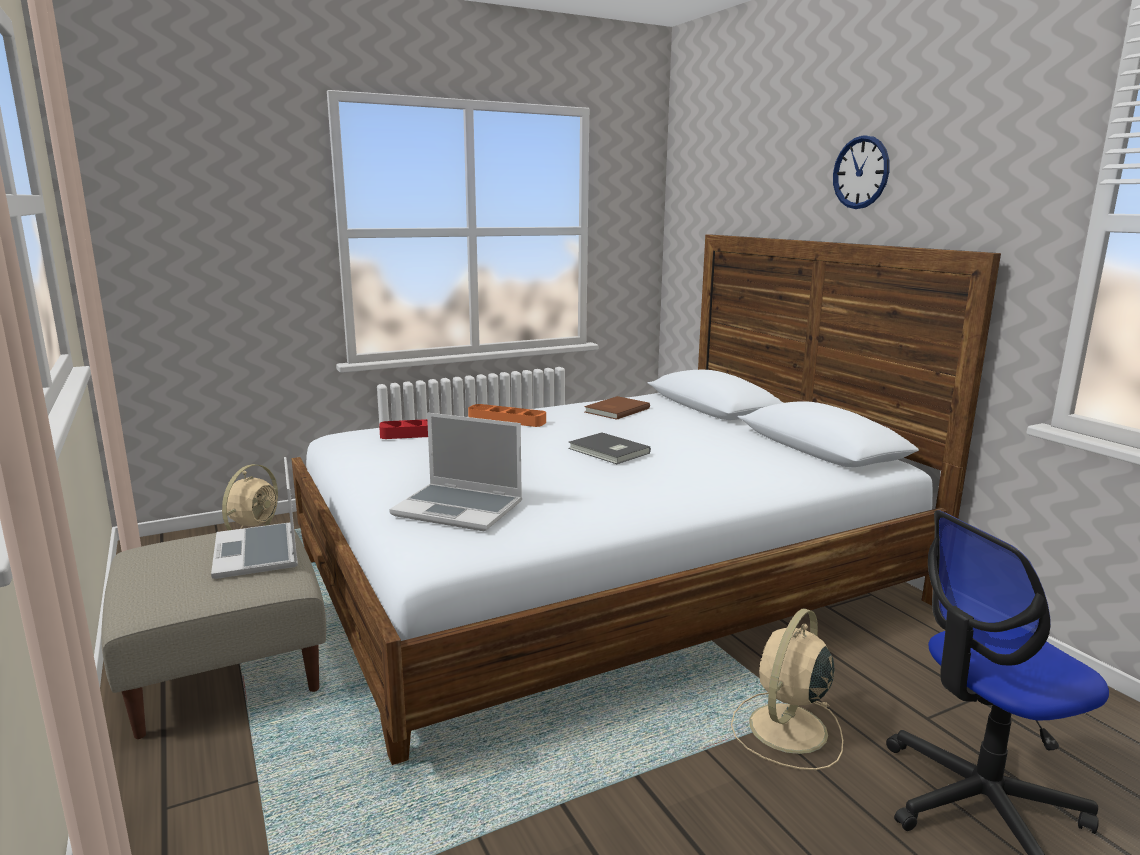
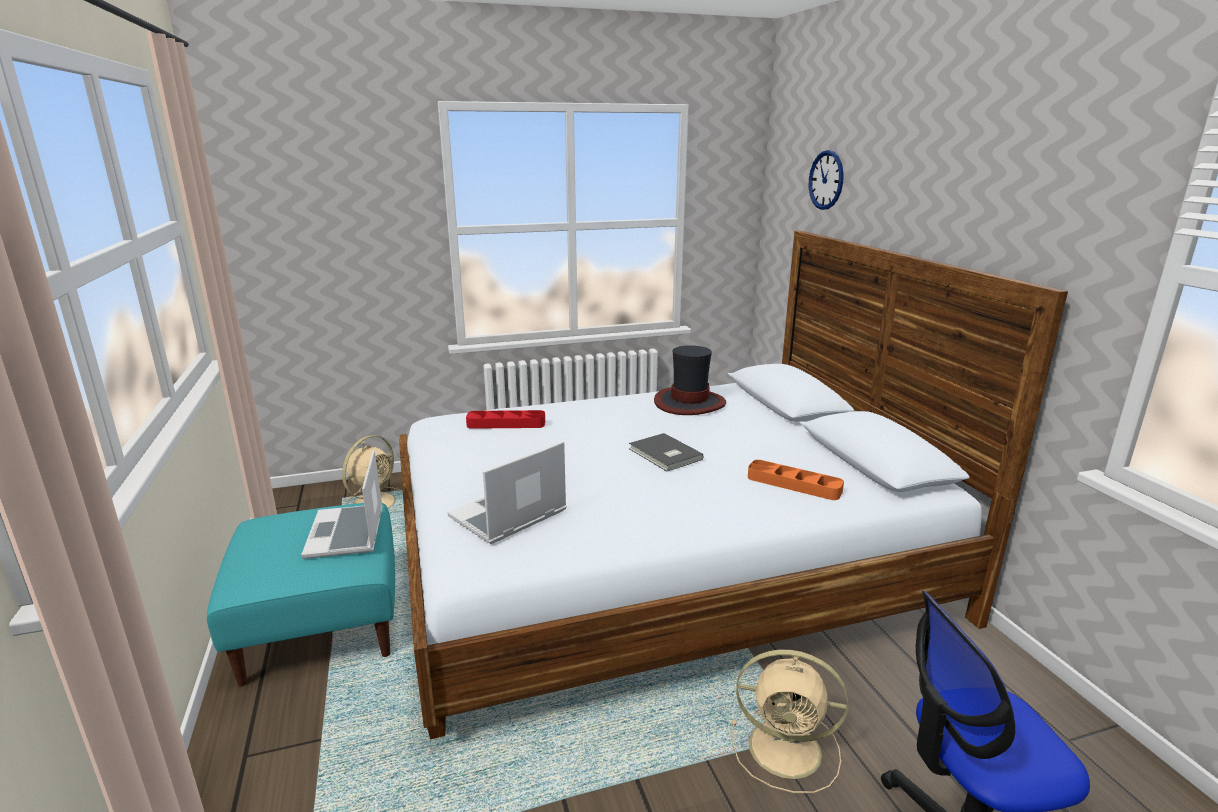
camera: 10 degrees right, 5 degrees up
(226, 667) = (322, 624): beige ottoman -> turquoise ottoman
(460, 509) = (508, 516): laptop -> laptop turned 105 degrees clockwise
(507, 420) = (585, 410): orange tray -> orange tray (793, 484)
(615, 410) = (689, 403): brown book -> hat
(786, 730) = (788, 749): beige fan -> beige fan turned 120 degrees counterclockwise
(861, 172) = (940, 187): wall clock -> wall clock (826, 180)

